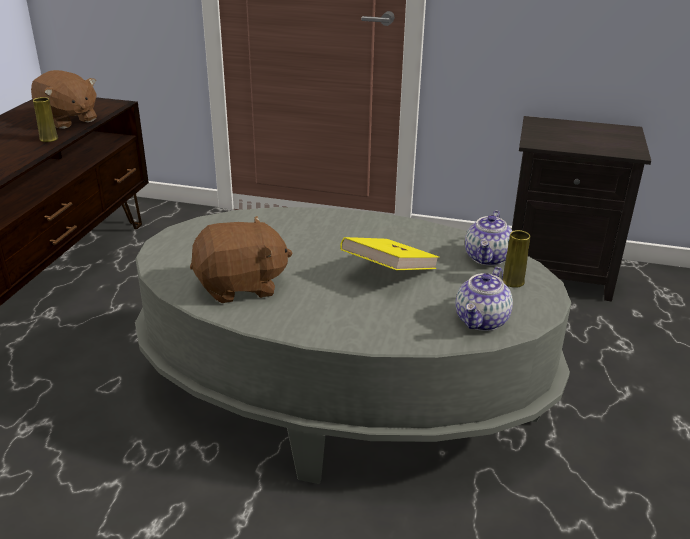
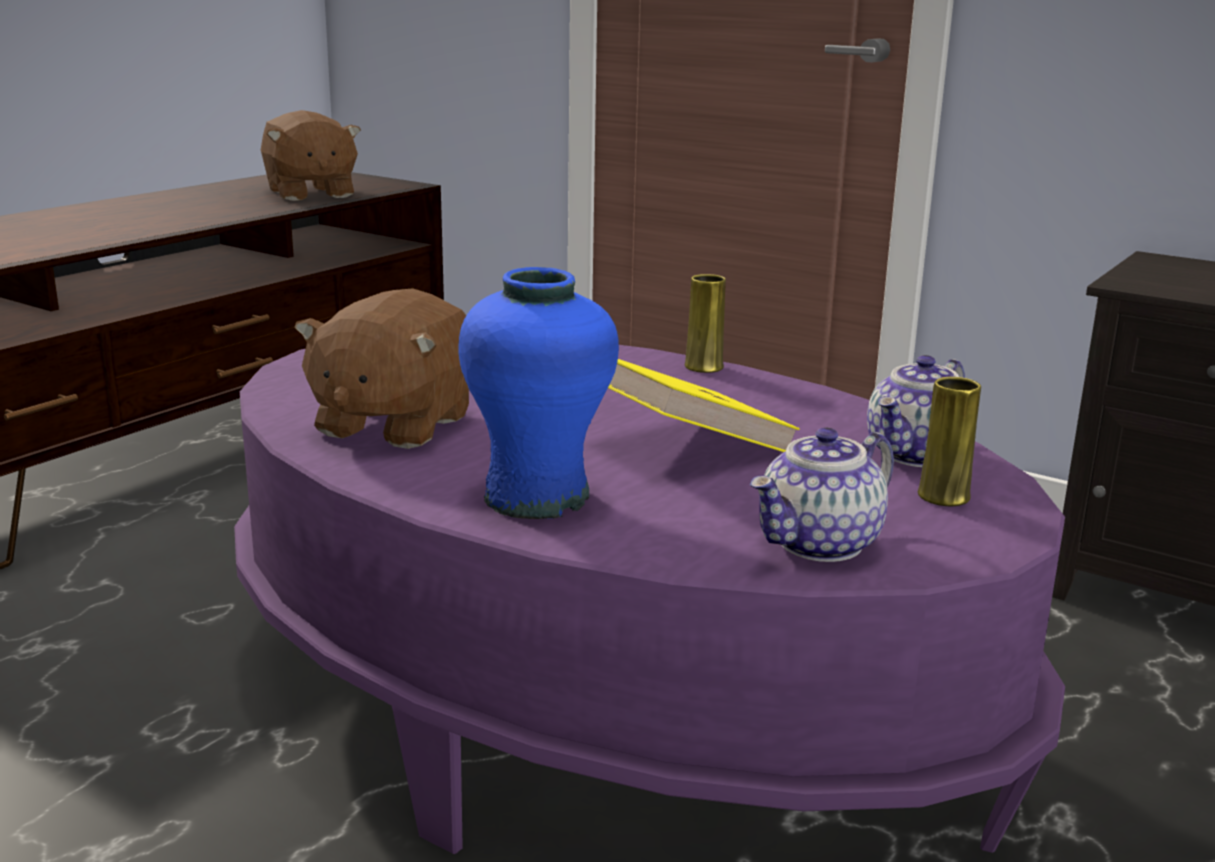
camera: 20 degrees right, 10 degrees down
(49, 139) = (256, 208): yellow vase -> yellow vase (704, 367)
(241, 286) = (392, 424): brown plush toy -> brown plush toy turned 105 degrees clockwise
(343, 395) = (601, 714): grey coffee table -> purple coffee table
(345, 319) = (537, 496): none -> blue vase

